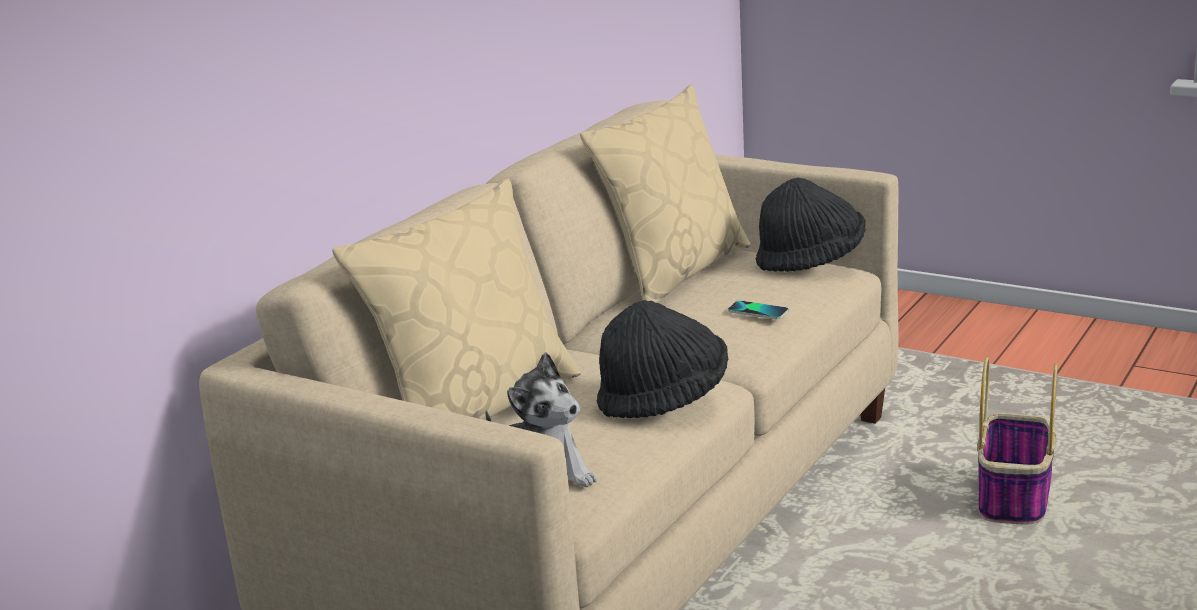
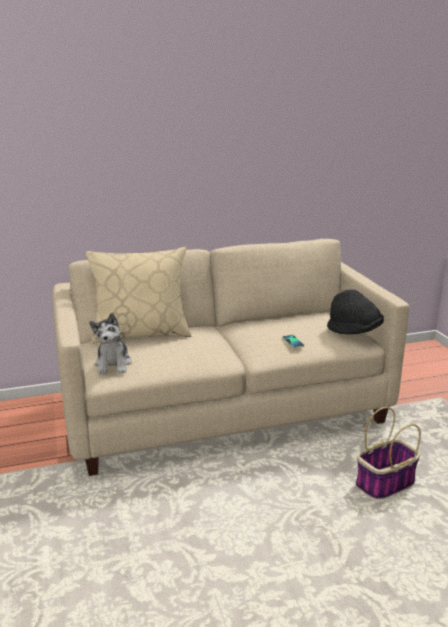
camera: 40 degrees right, 0 degrees up
(663, 399) = (195, 357): black hat -> none
(674, 272) = (298, 316): beige pillow -> none

